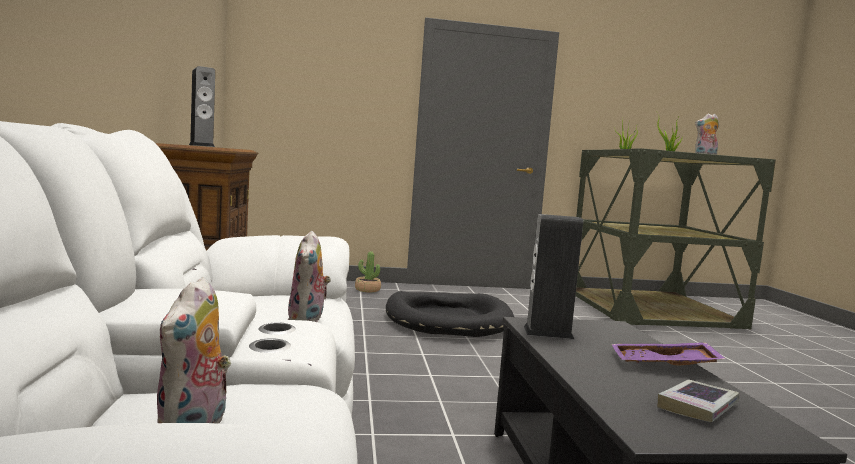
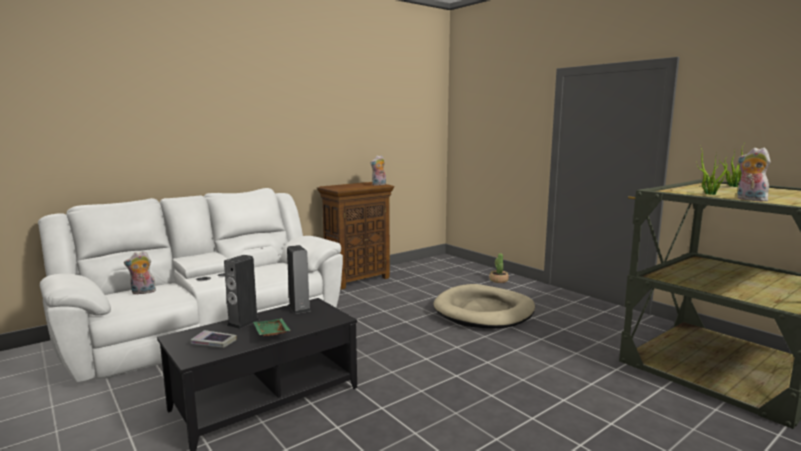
camera: 60 degrees right, 5 degrees up
(201, 145) = (353, 185): speaker -> speaker (243, 322)
(308, 320) = (260, 277): plush toy -> plush toy (379, 185)
(448, 320) = (484, 311): black dog bed -> beige dog bed
(664, 366) = (270, 333): purple tray -> green tray

